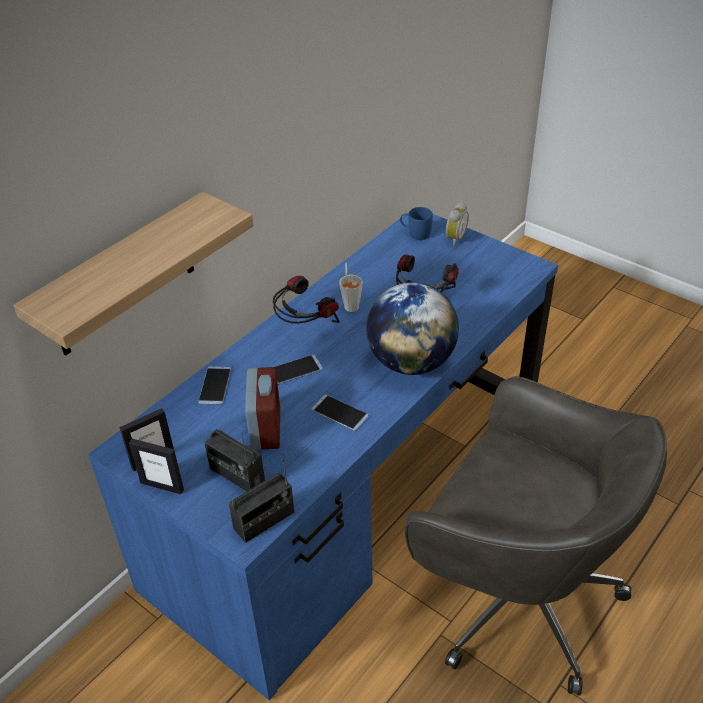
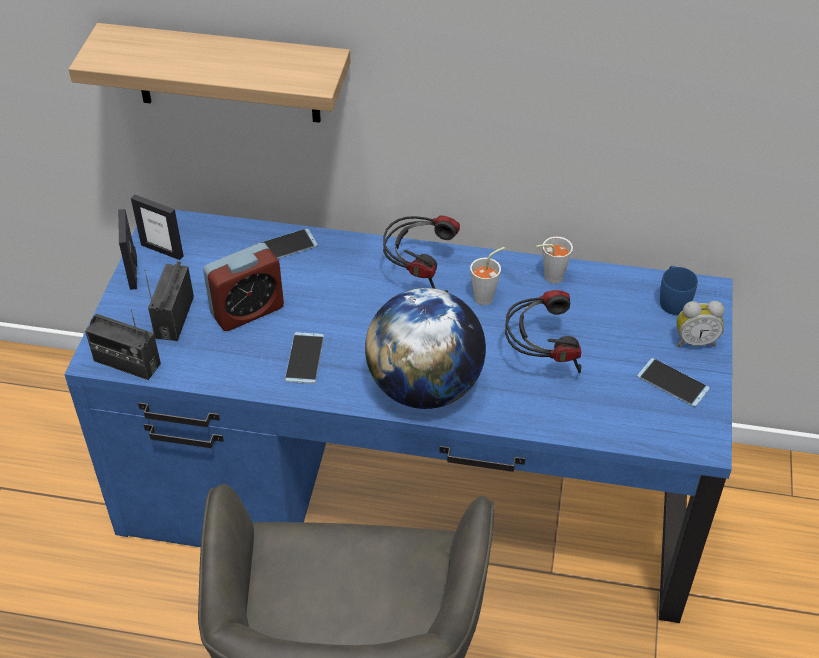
camera: 60 degrees right, 5 degrees up
(295, 370) = (347, 295): phone -> phone (673, 383)
(356, 273) = (549, 277): none -> grey cup

